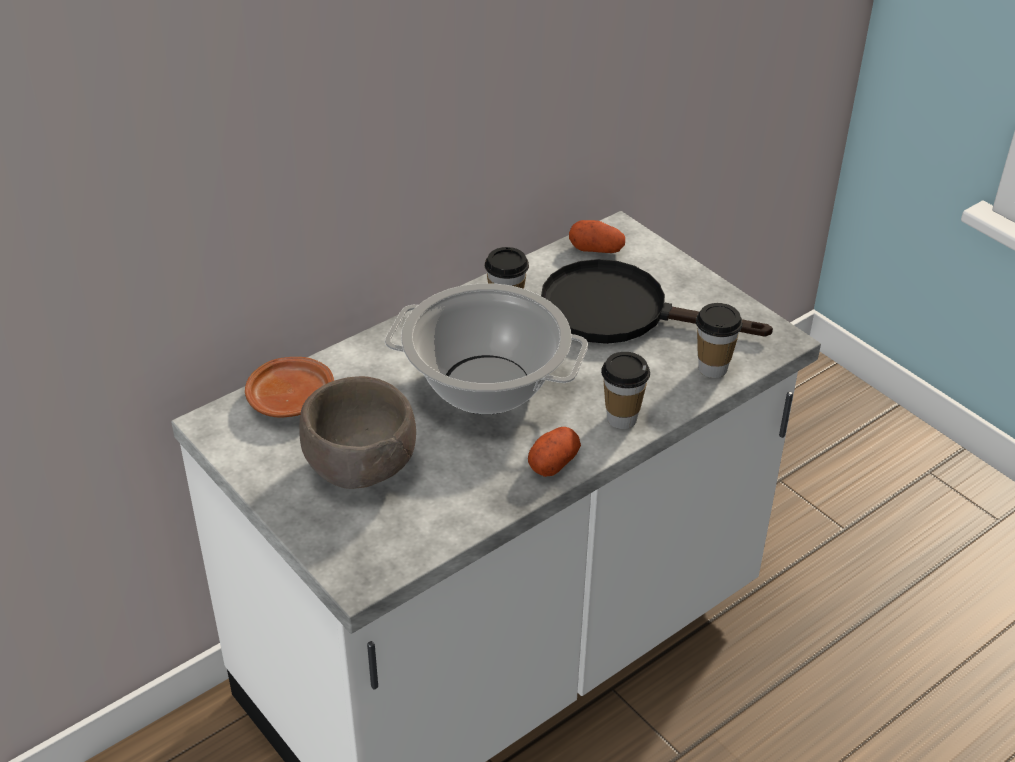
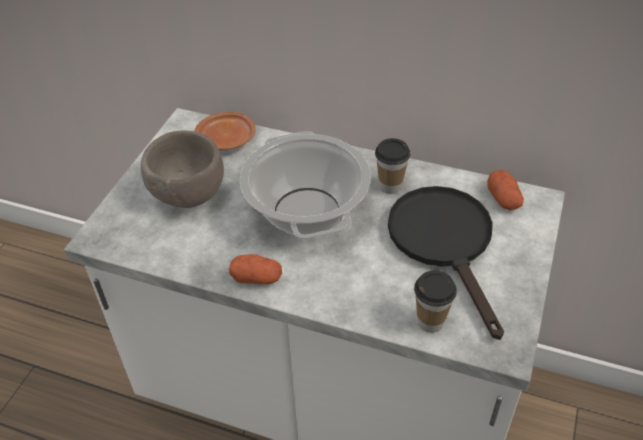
camera: 60 degrees right, 5 degrees up
(621, 419) = (329, 294): cup -> none

